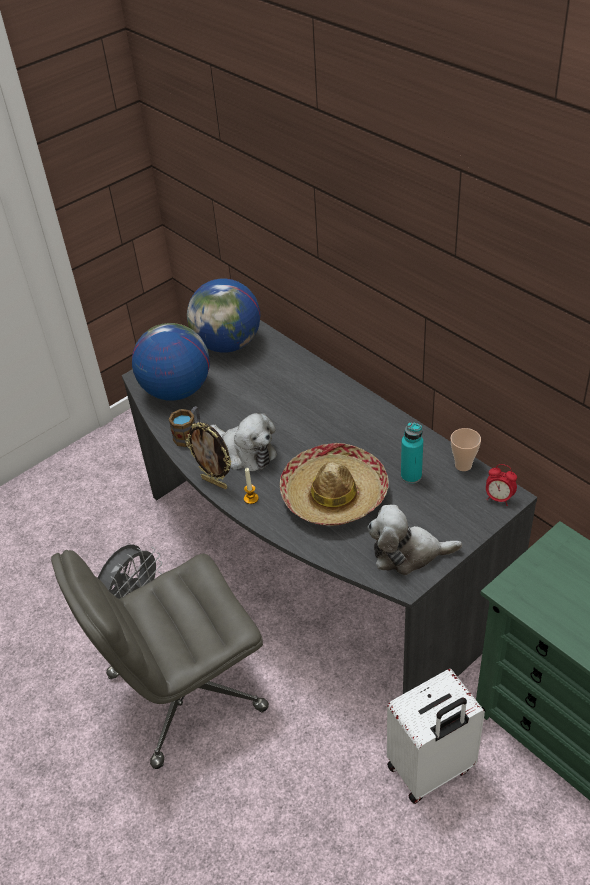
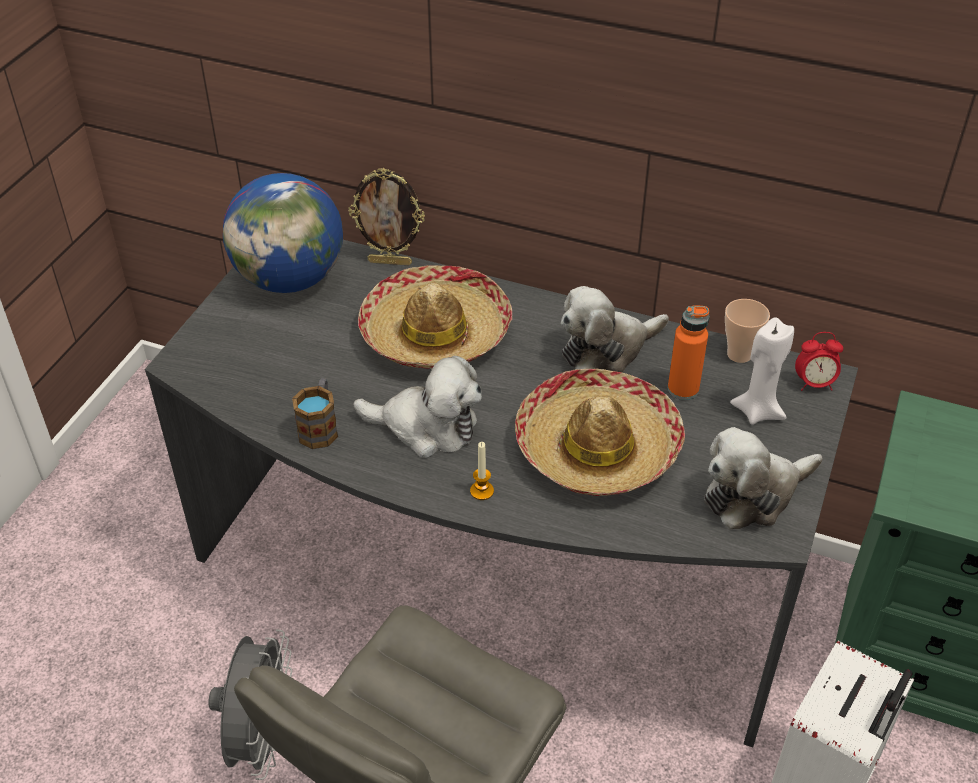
camera: 30 degrees left, 0 degrees up
(176, 390) = (254, 368): globe -> none
(215, 482) = (410, 485): picture frame -> picture frame (390, 262)
(287, 398) = (435, 333): none -> hat
(381, 438) = (607, 350): none -> plush toy
(411, 476) = (683, 389): turquoise bottle -> orange bottle
(448, 504) = (757, 411): none -> white candle

